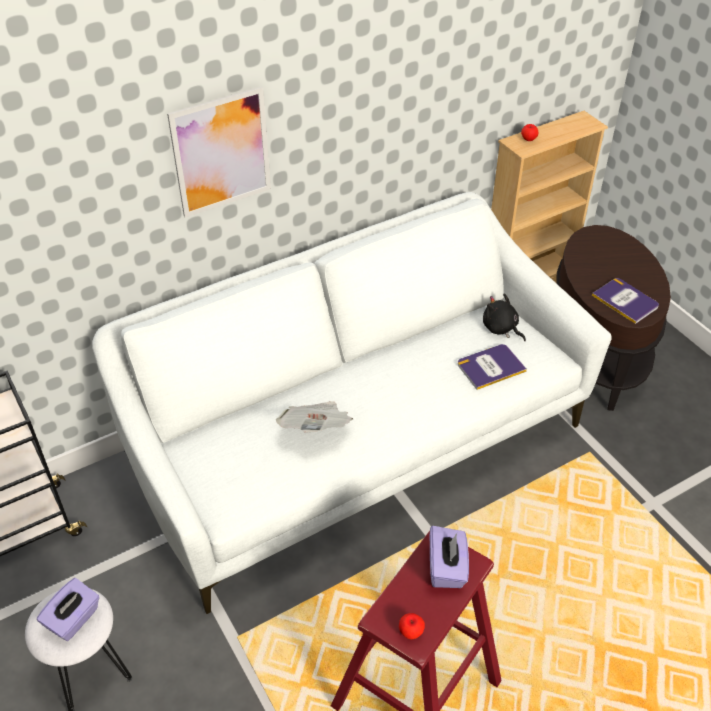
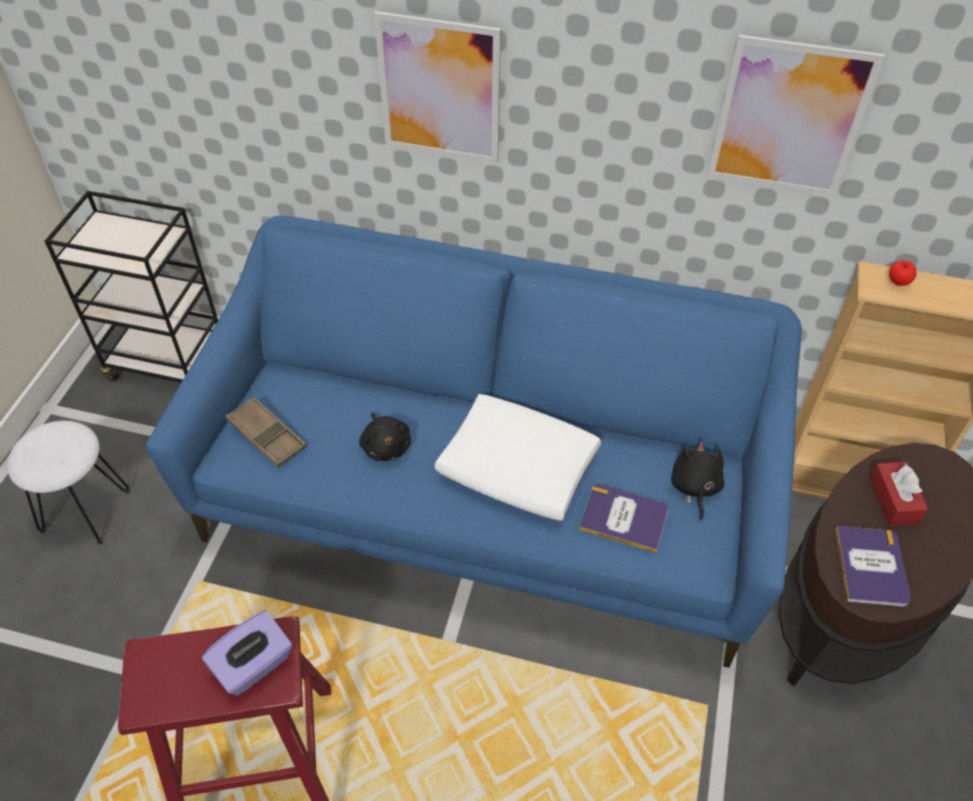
camera: 45 degrees right, 5 degrees up
(74, 619) = (54, 453): purple tissue box -> none
(233, 480) = (267, 436): none -> brown tray
(316, 429) = (386, 446): newspaper -> black plush toy
(356, 444) = (485, 500): white sofa -> blue sofa
(406, 384) = (519, 469): none -> white pillow
(411, 632) = (149, 691): apple -> none
(445, 66) = (789, 118): none -> picture
(598, 265) = (893, 500): none -> red tissue box

